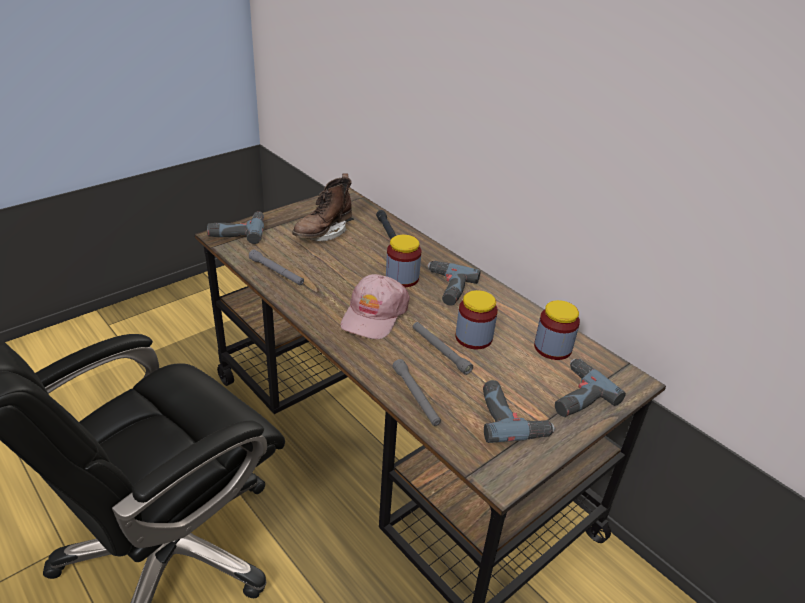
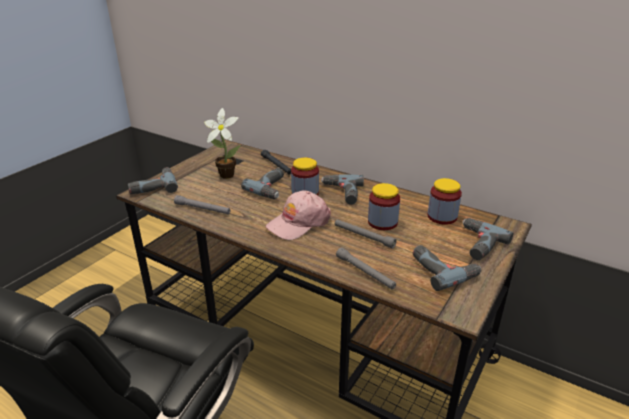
camera: 15 degrees left, 5 degrees down
(323, 233) = (225, 174): brown boot -> potted plant
(367, 263) = (272, 188): none -> power drill
(374, 314) = (298, 223): pink cap -> pink cap turned 45 degrees clockwise

